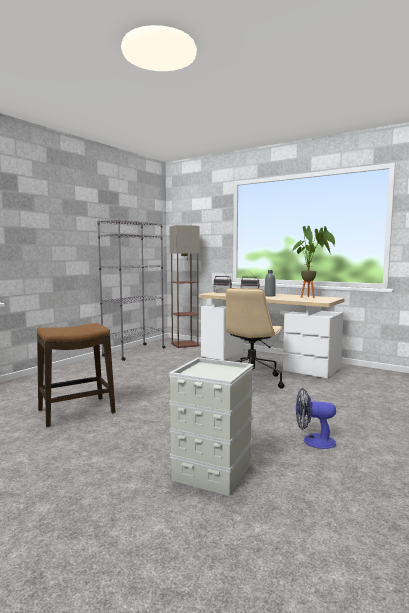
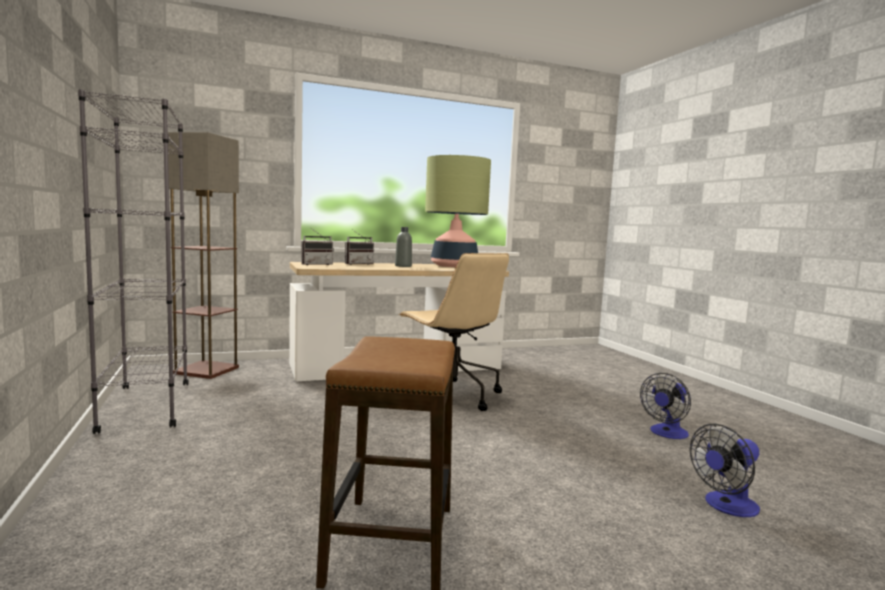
camera: 55 degrees left, 0 degrees up
(213, 472) = (726, 506): grey storage box -> fan
(311, 297) = (454, 266): potted plant -> table lamp

